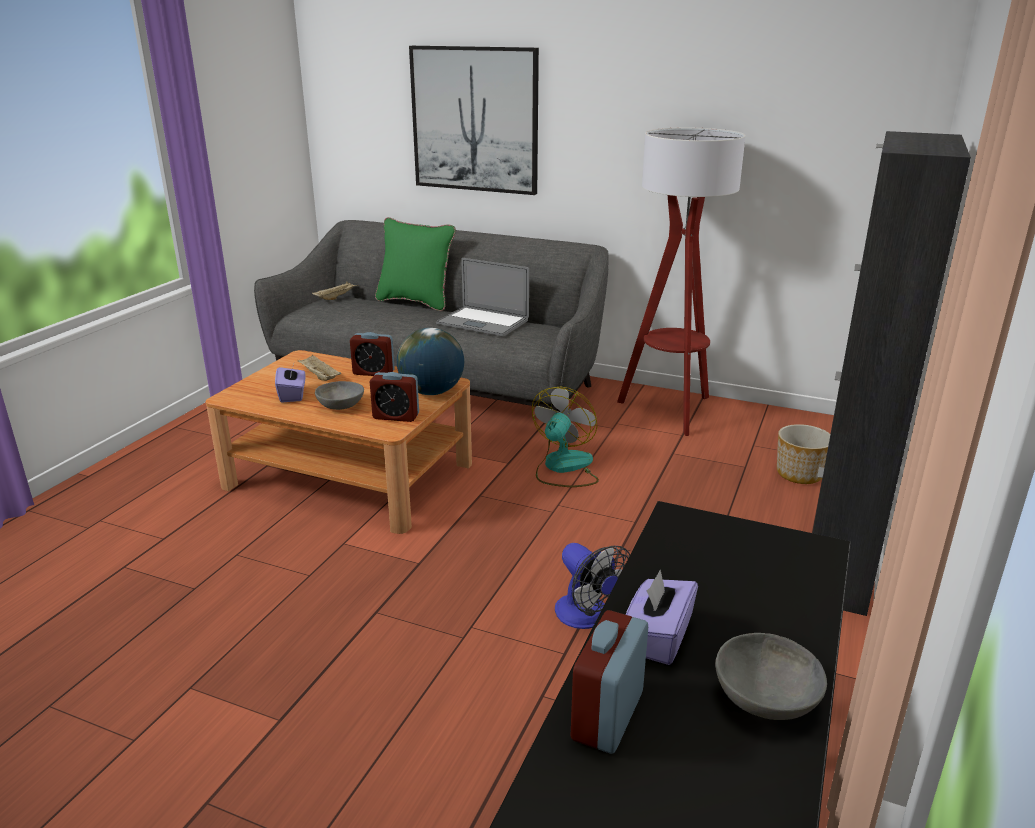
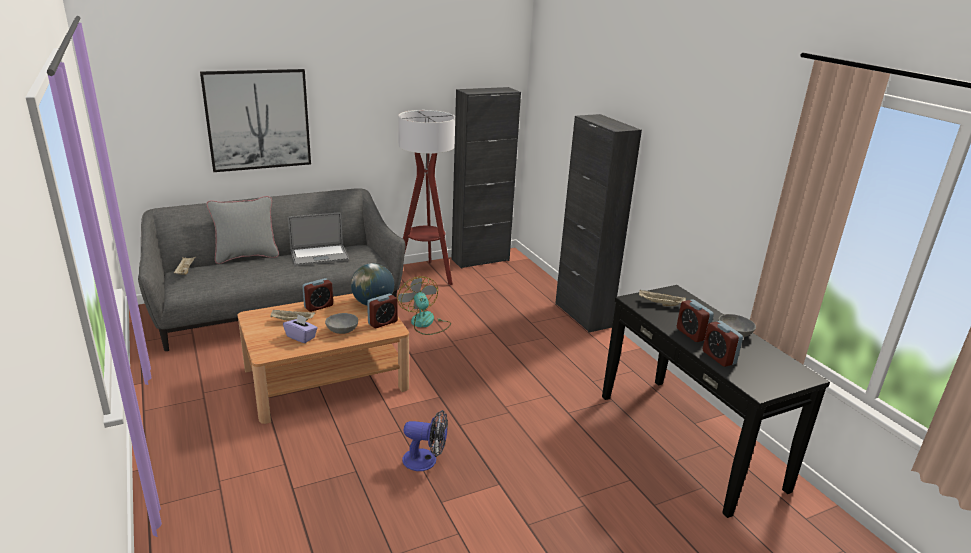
camera: 50 degrees left, 0 degrees up
(416, 302) = (246, 256): green pillow -> grey pillow
(587, 617) = (537, 378): fan -> fan (426, 460)
(657, 638) = (691, 334): purple tissue box -> alarm clock
(720, 554) = (660, 304): none -> beige tray
(791, 420) = (480, 260): none -> black cabinet
(800, 474) = (519, 283): planter -> none

